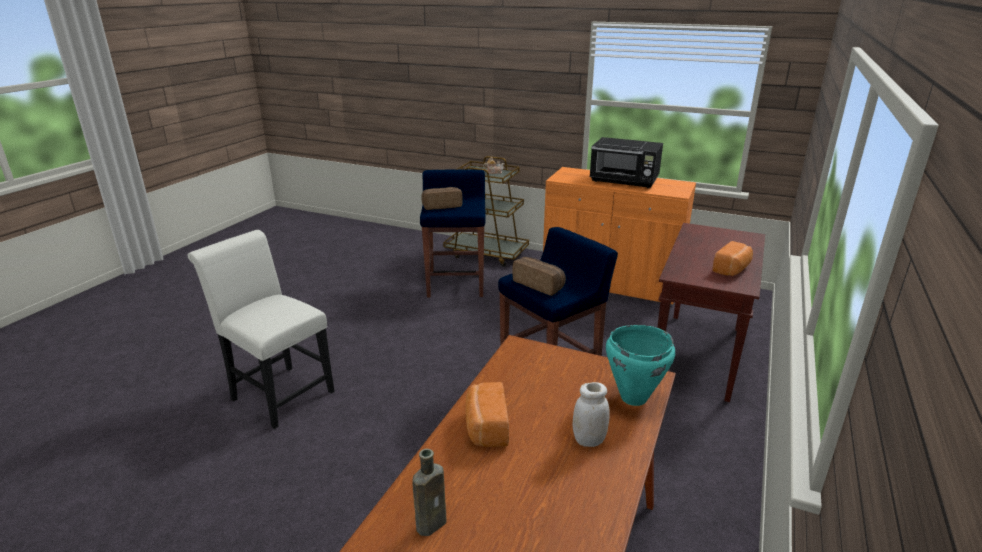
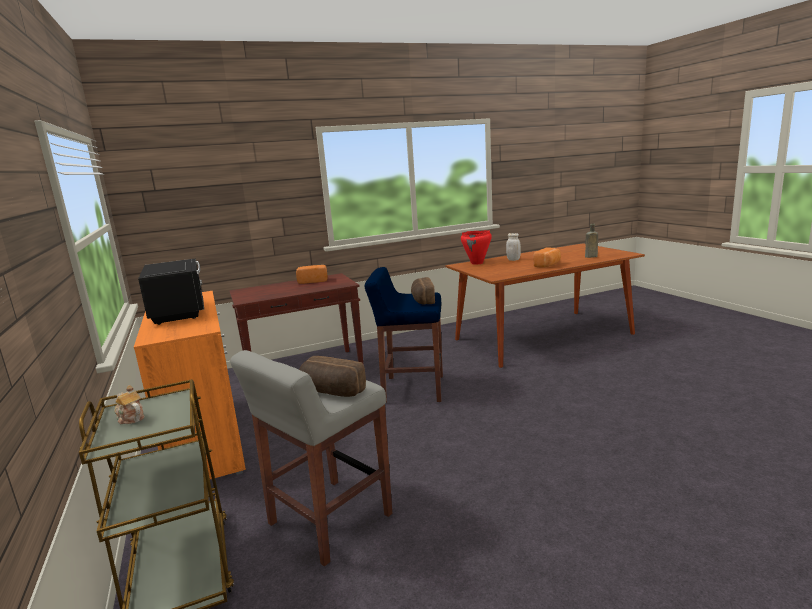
camera: 135 degrees left, 10 degrees down
(278, 393) = (649, 457): white chair -> none
(456, 284) = (328, 520): blue stool -> grey stool
(633, 397) = (477, 263): turquoise cooking pot -> red cooking pot

